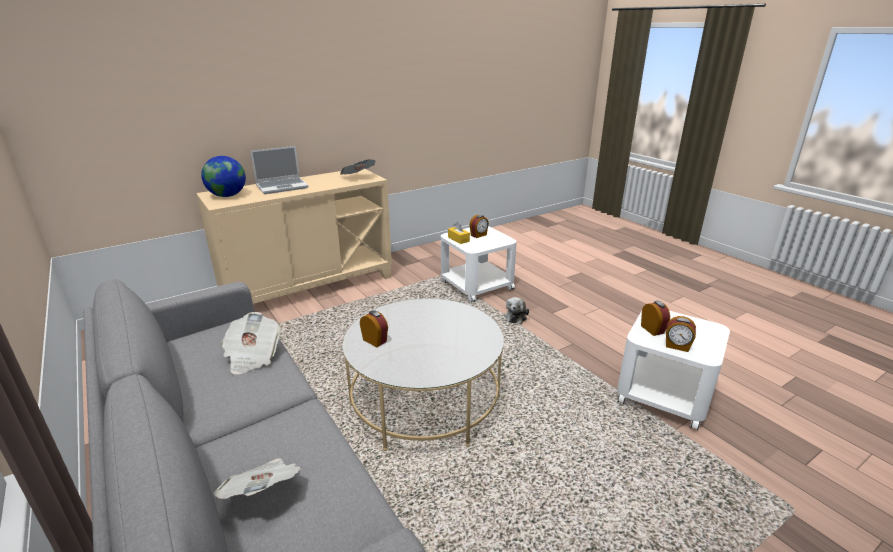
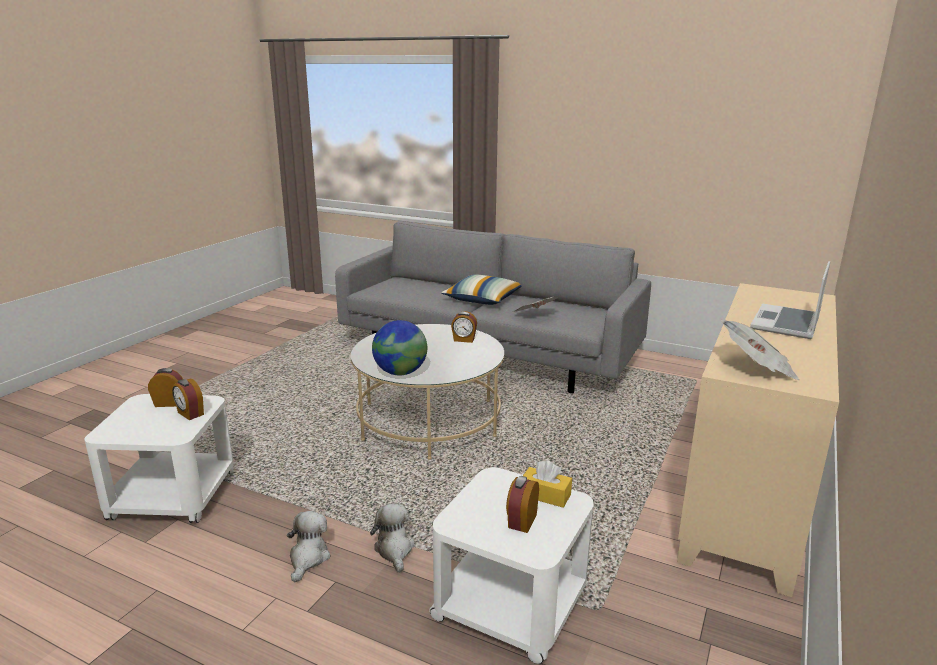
camera: 150 degrees right, 5 degrees down
(227, 196) = (788, 298): globe -> globe (400, 372)
(240, 424) = (483, 299): none -> pillow
(264, 492) = (431, 288): newspaper -> none
(564, 326) = (308, 558): none -> plush toy

